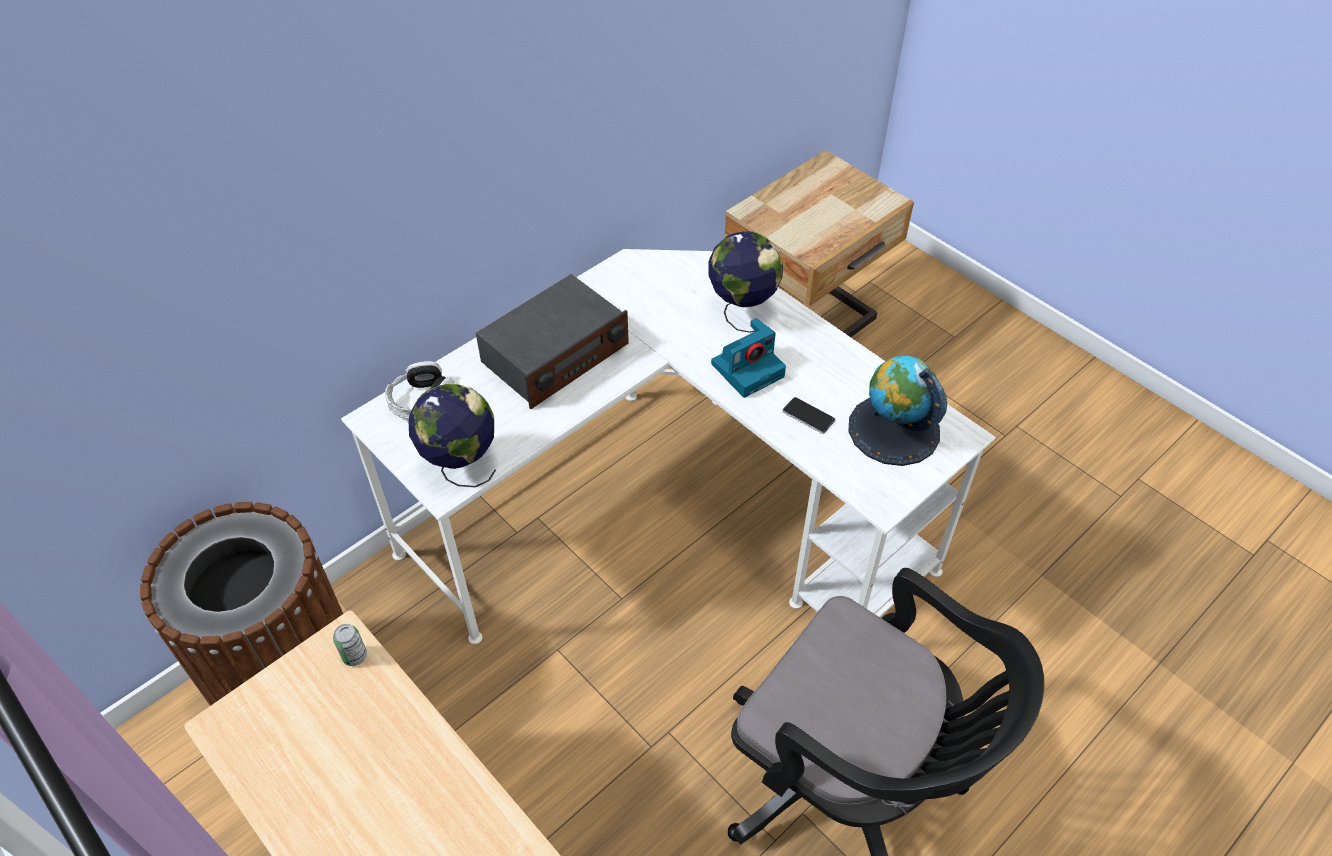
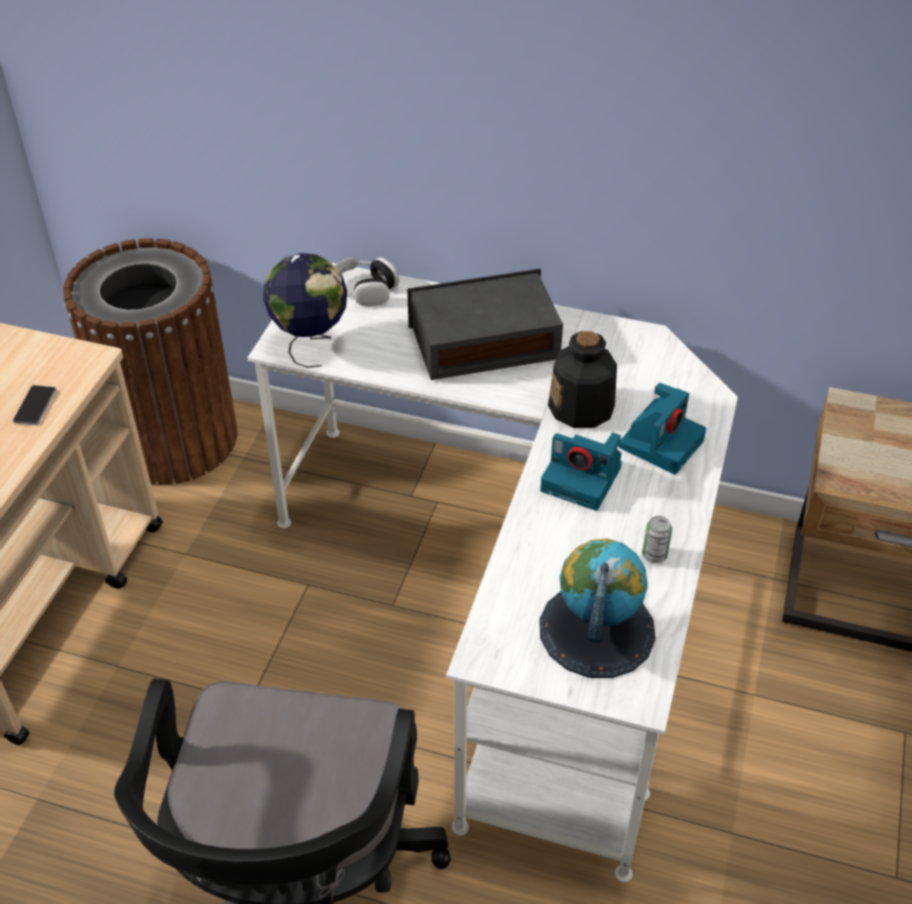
camera: 60 degrees right, 5 degrees down
(355, 656) = (80, 371): can -> can (654, 555)
(555, 355) = (484, 342): radio -> radio turned 150 degrees clockwise
(675, 335) = (581, 408): none -> bottle
(742, 311) = (661, 442): globe -> camera
(808, 416) = (557, 550): phone -> phone (35, 406)

